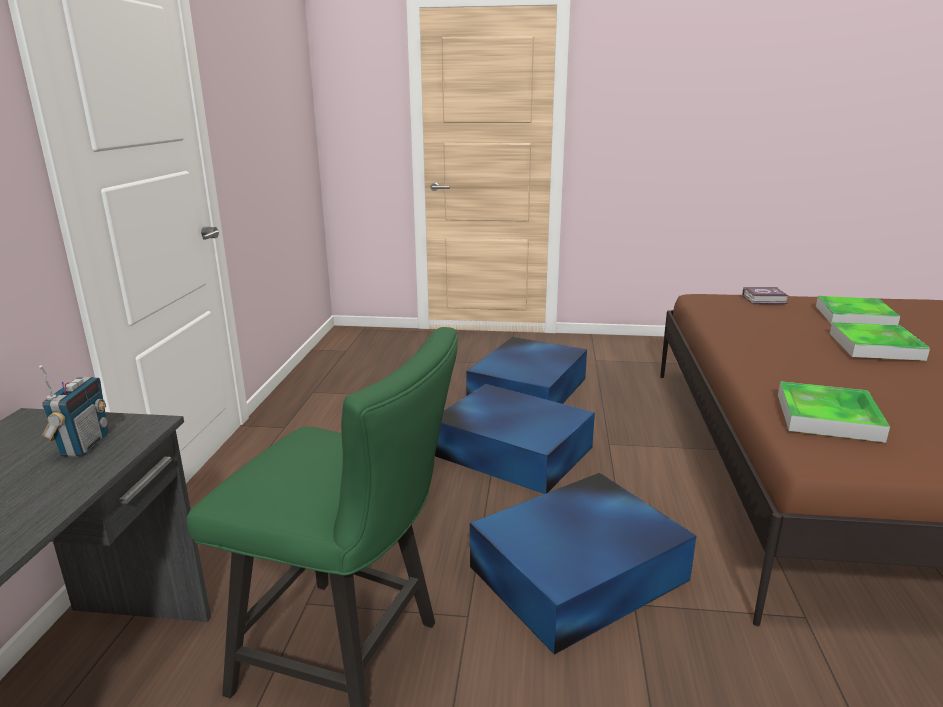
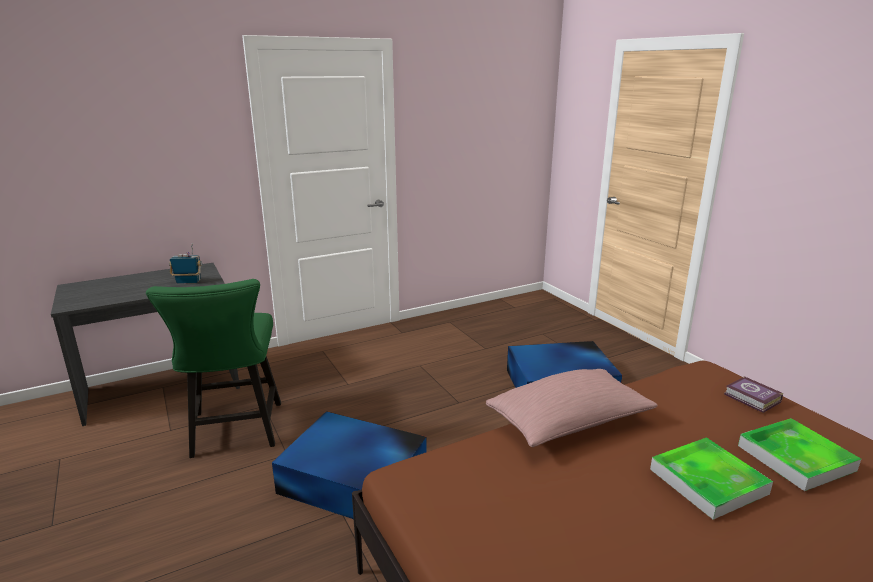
camera: 55 degrees right, 0 degrees up
(84, 445) = (188, 282): radio -> radio turned 150 degrees counterclockwise
(511, 450) = (466, 408): blue storage box -> none
(759, 361) = (569, 423): none -> pink pillow
(827, 417) = (477, 471): tray -> none

